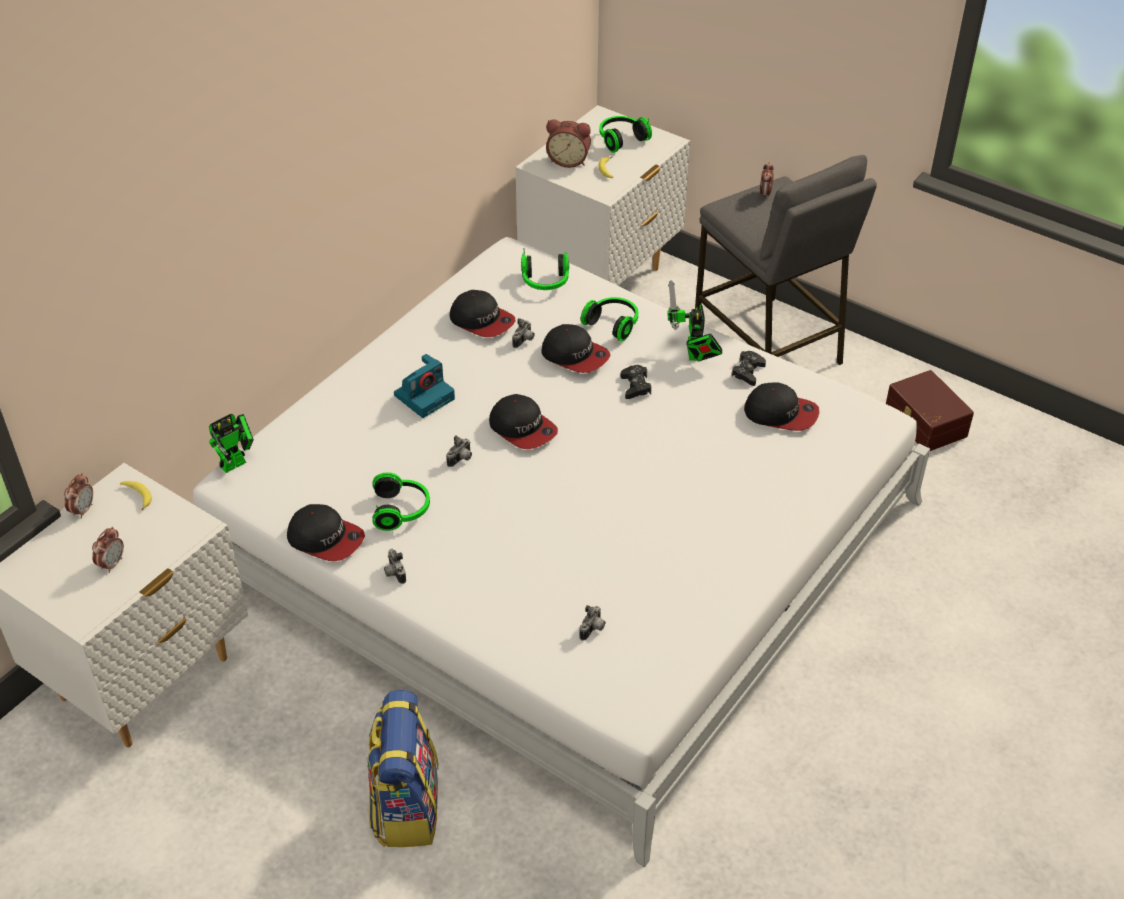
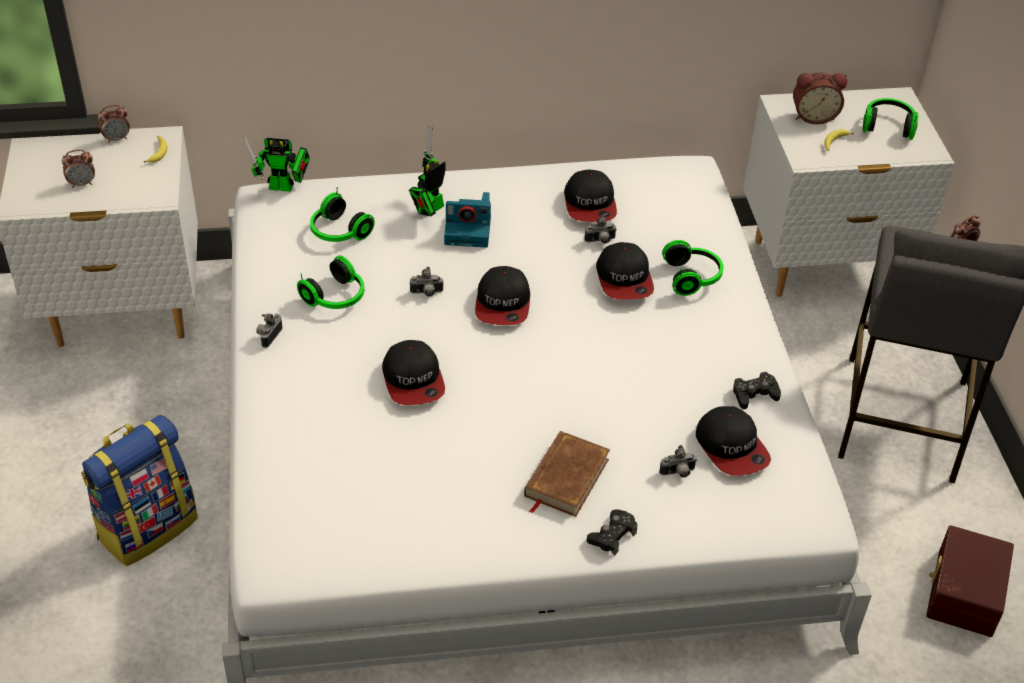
camera: 45 degrees right, 0 degrees up
(326, 539) = (262, 279): cap -> cap (413, 380)
(545, 283) = (684, 209): headphones -> headphones (338, 233)
(568, 160) = (813, 116): alarm clock -> alarm clock turned 60 degrees counterclockwise
(593, 630) = (335, 485): camera -> camera (678, 473)
(635, 386) = (640, 337): black game controller -> black game controller (612, 536)
(694, 356) = (727, 349): toy robot -> toy robot (429, 210)
(720, 507) = (566, 478): none -> brown book

